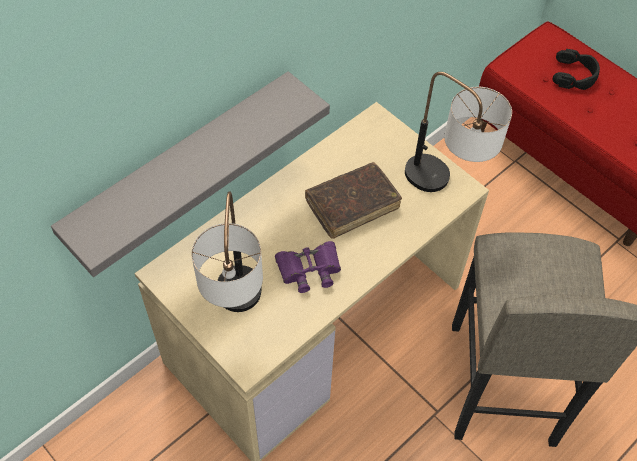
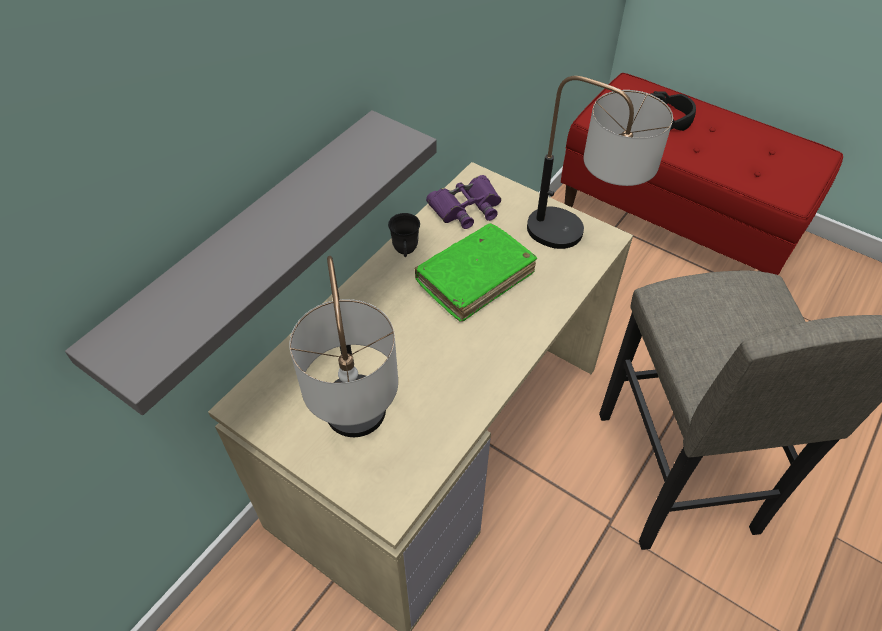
camera: 10 degrees left, 5 degrees down
(303, 172) = (405, 251): none -> grey mug
(309, 269) = (442, 365): purple binoculars -> purple binoculars (466, 208)
(352, 204) = (475, 278): brown book -> green book

